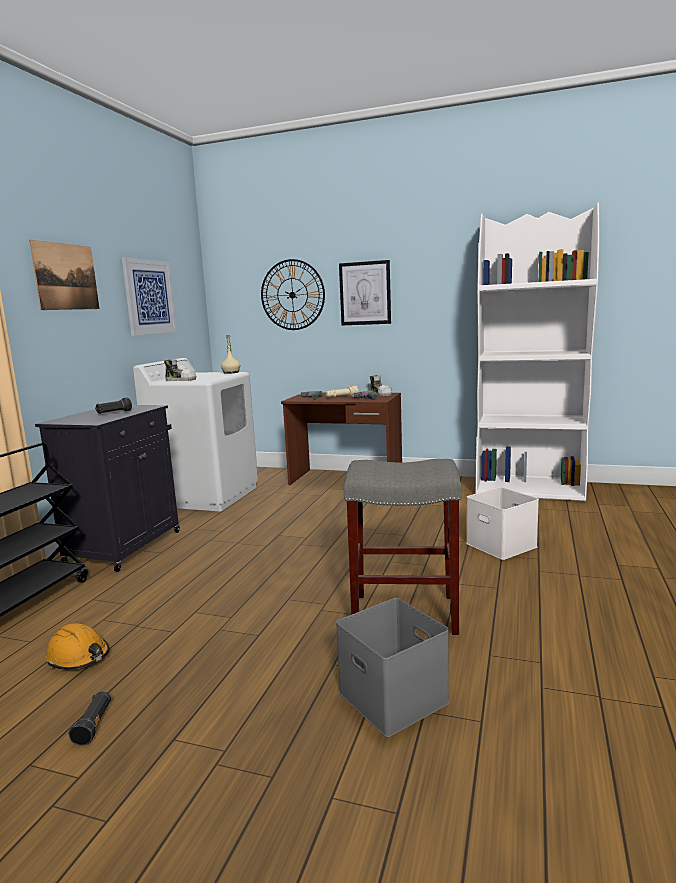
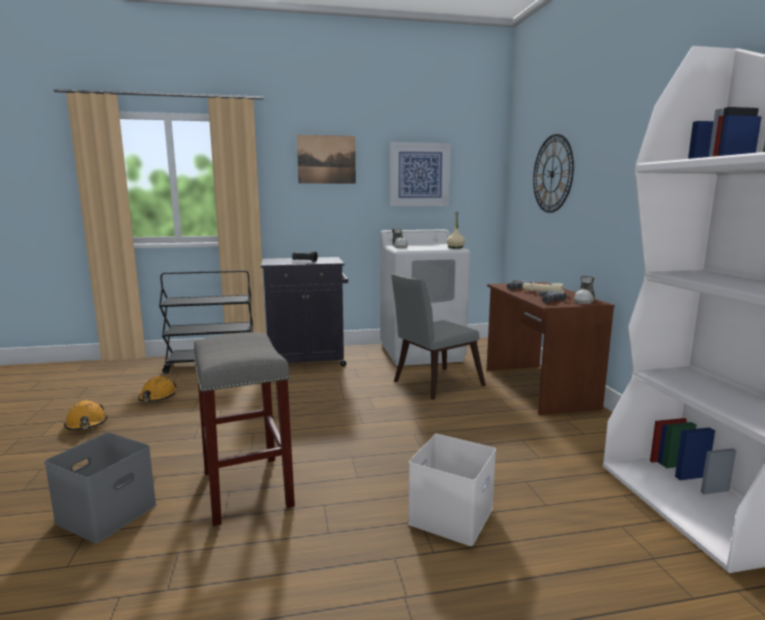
camera: 60 degrees right, 0 degrees up
(94, 725) = (86, 424): black flashlight -> orange hard hat
(288, 507) = (433, 384): none -> grey chair
(365, 293) = (603, 173): picture -> none

